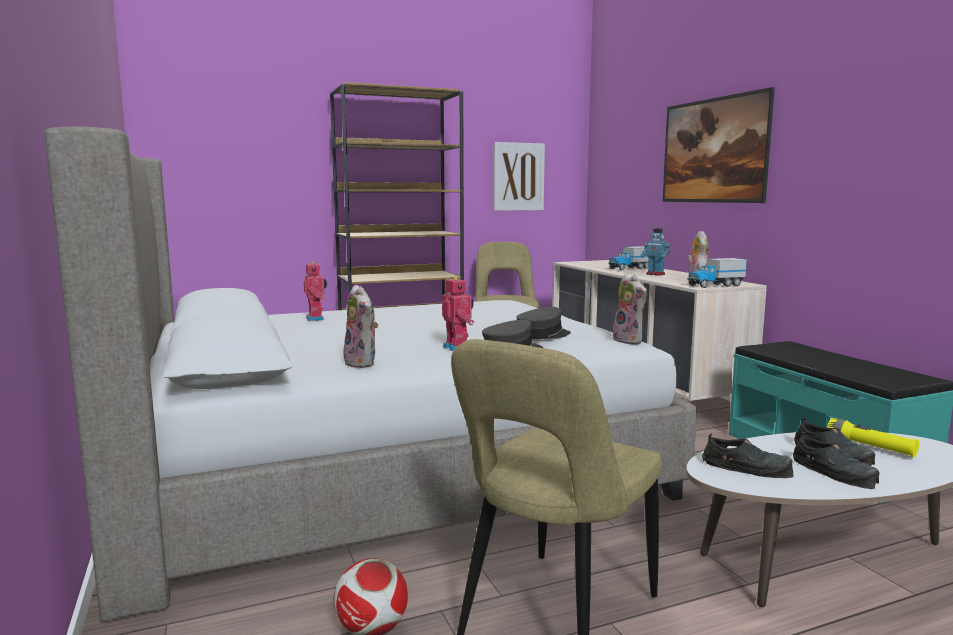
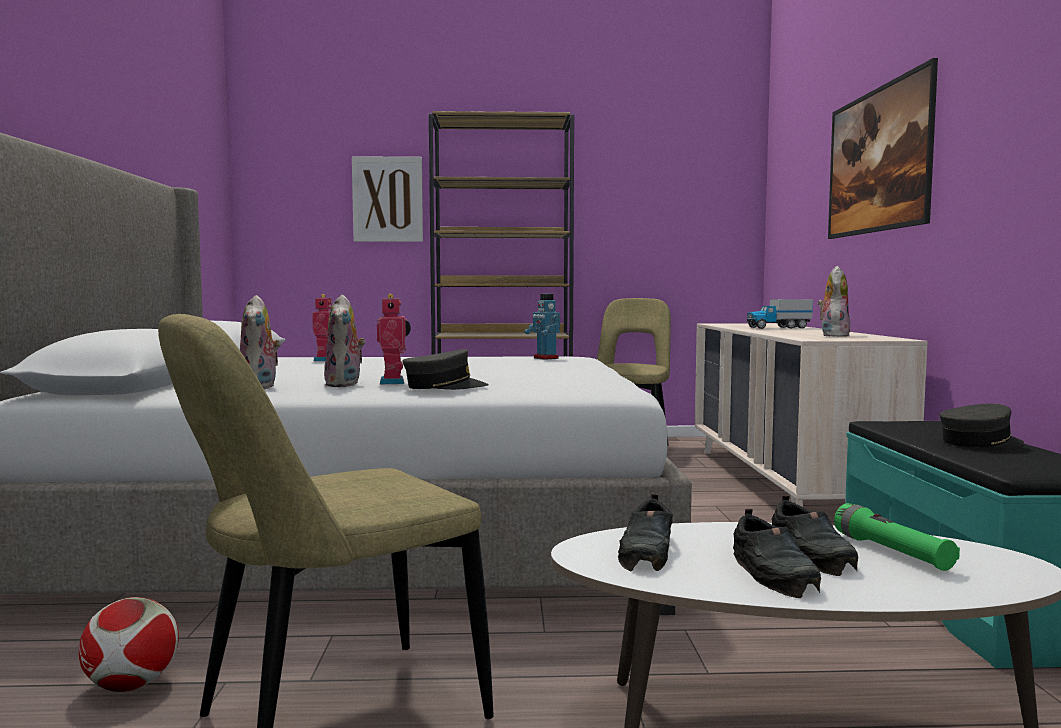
camera: 20 degrees right, 5 degrees down
(518, 176) = (667, 220): picture -> picture (387, 199)
(543, 335) = (515, 376): grey cap -> grey cap (980, 442)
(630, 341) = (624, 388): plush toy -> plush toy (345, 385)
(655, 274) = (793, 331): toy robot -> toy robot (545, 358)
(715, 285) = (843, 339): toy truck -> none
(747, 467) = (647, 551): black shoe -> black shoe turned 60 degrees clockwise
(870, 447) = (891, 552): yellow flashlight -> green flashlight

